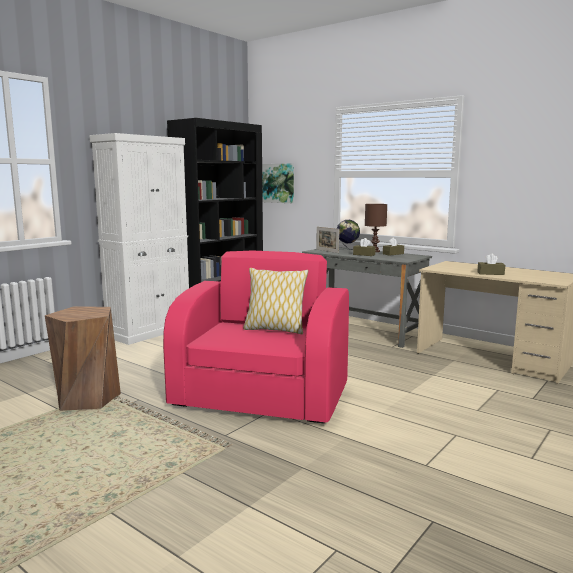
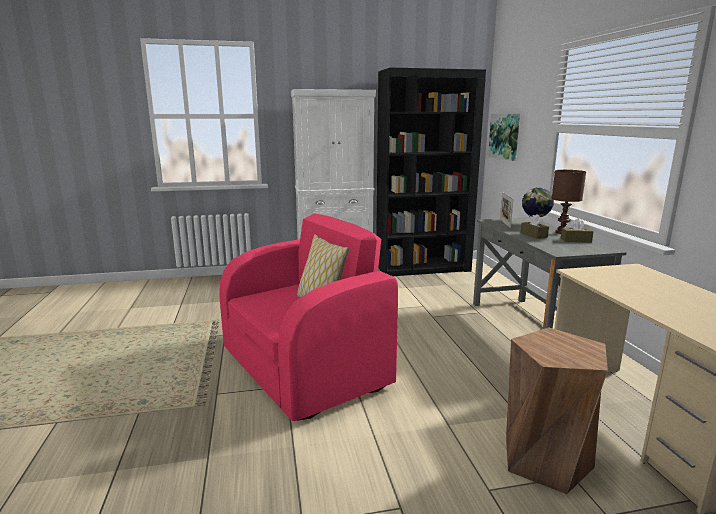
camera: 40 degrees right, 5 degrees up
(87, 399) = (199, 322): brown stool -> brown stool (545, 459)
(490, 273) = (646, 299): brown tissue box -> none

